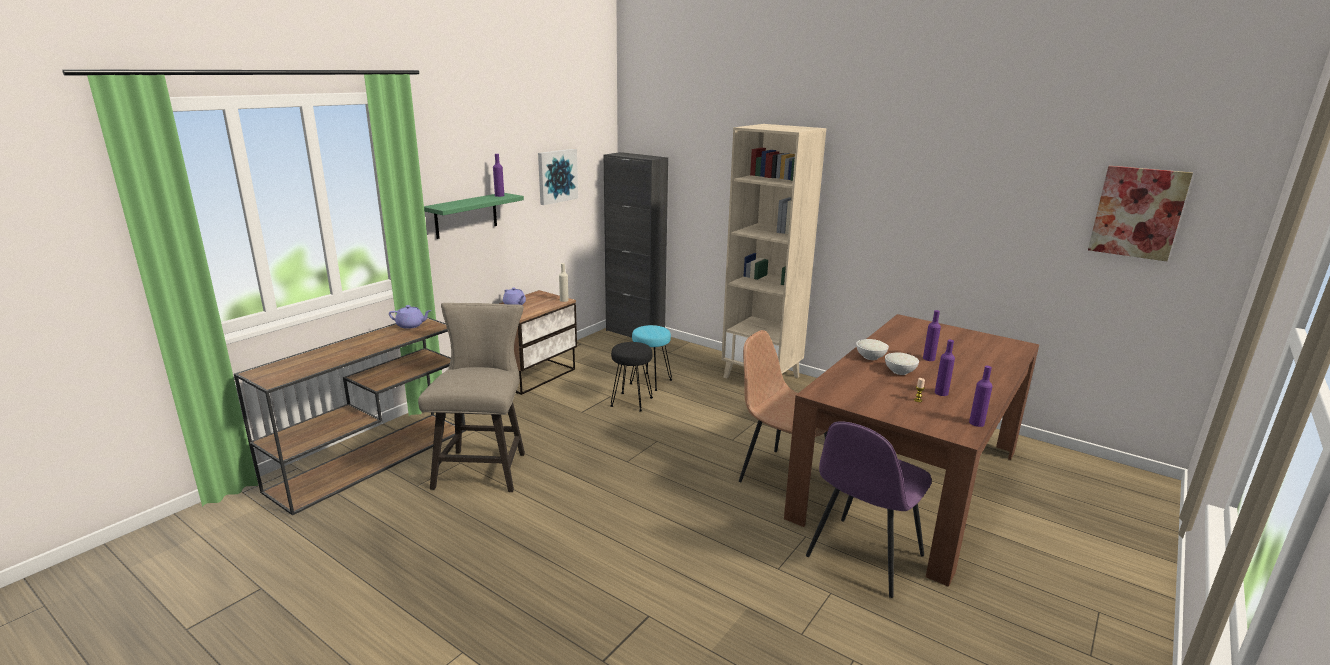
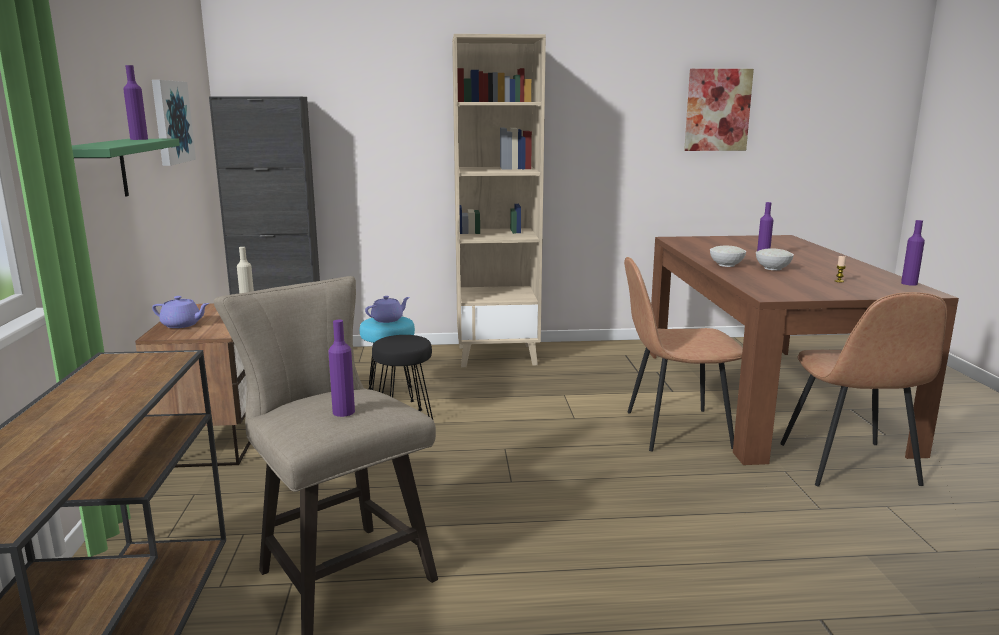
camera: 40 degrees left, 5 degrees down
(411, 325) = (115, 367): purple teapot -> purple teapot (388, 319)
(863, 557) = (849, 466): purple chair -> brown chair
(941, 393) = (836, 273): purple bottle -> purple bottle (343, 412)
(1138, 212) = (834, 100): picture -> picture (717, 110)

